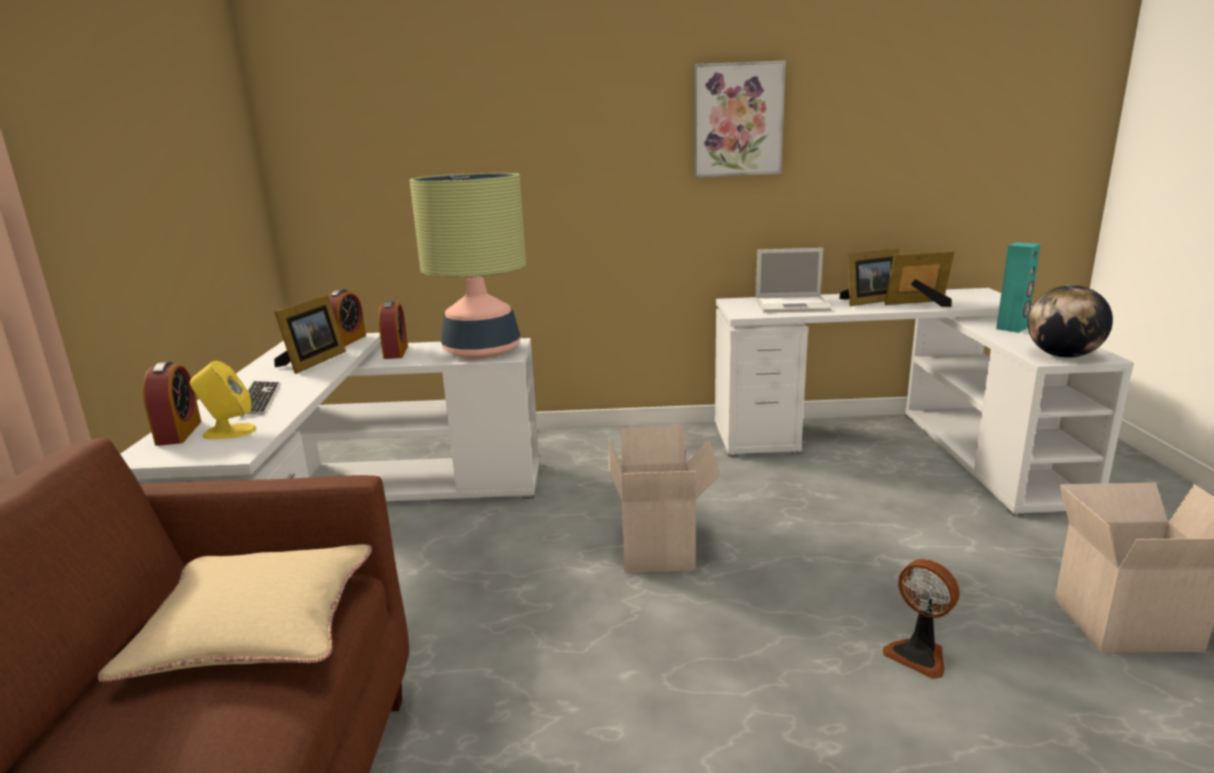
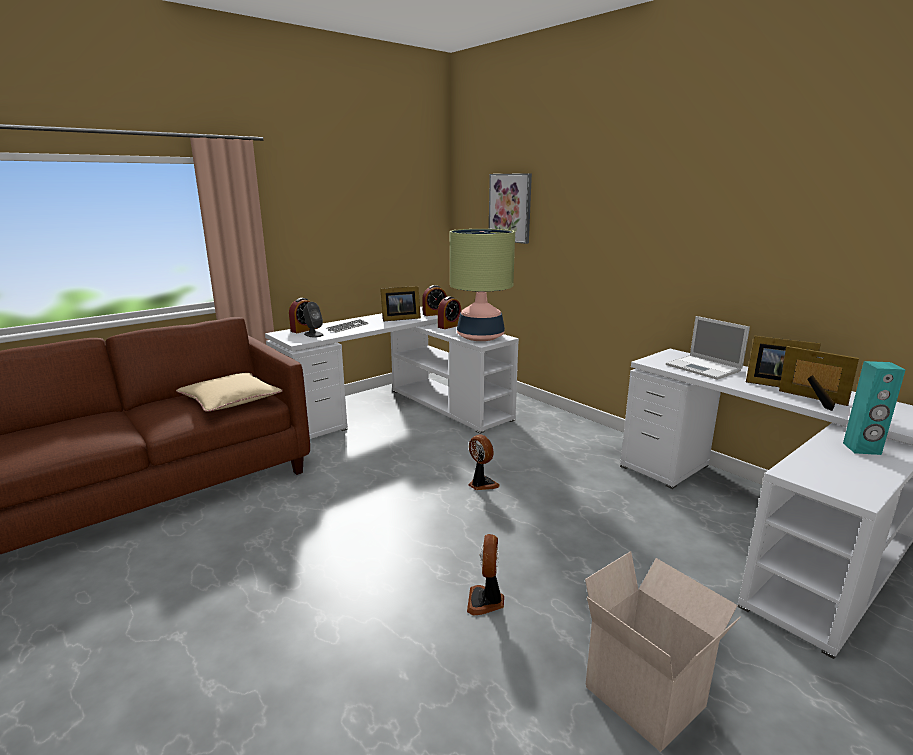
camera: 50 degrees right, 0 degrees up
(229, 432) = (313, 334): yellow speaker -> grey speaker
(660, 550) = (481, 484): cardboard box -> fan
(738, 120) = (706, 208): picture -> picture (510, 208)
(1062, 356) = (819, 479): globe -> none

